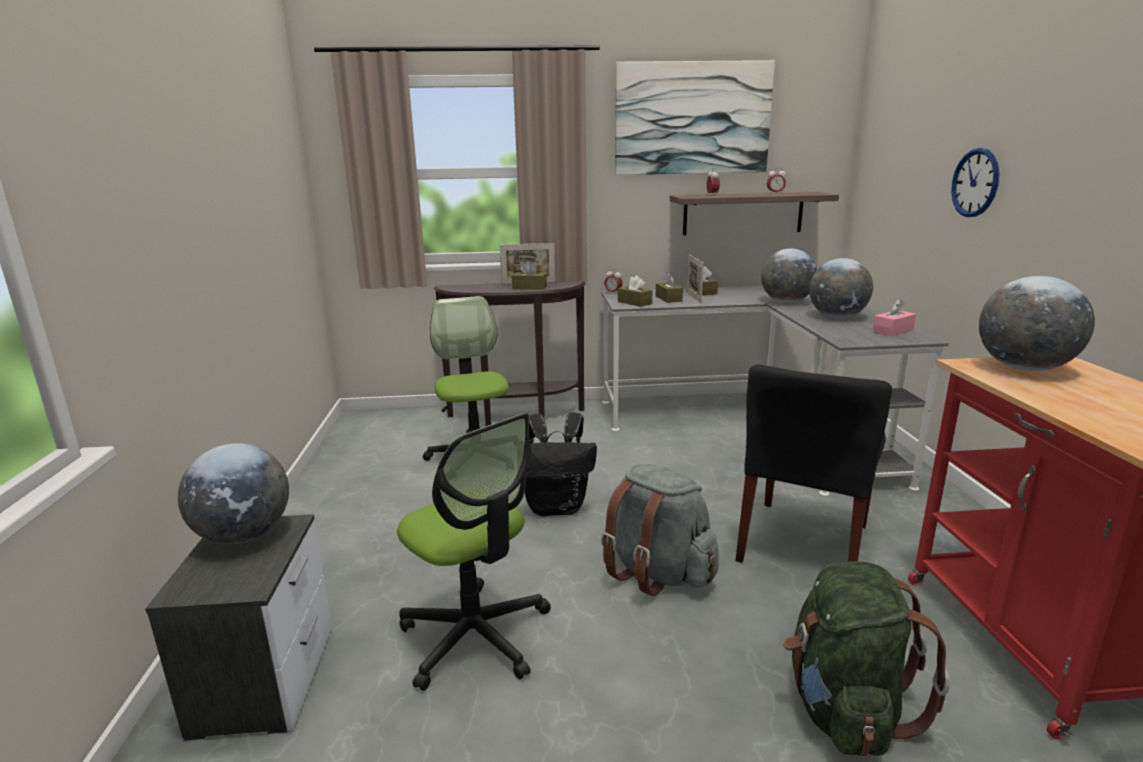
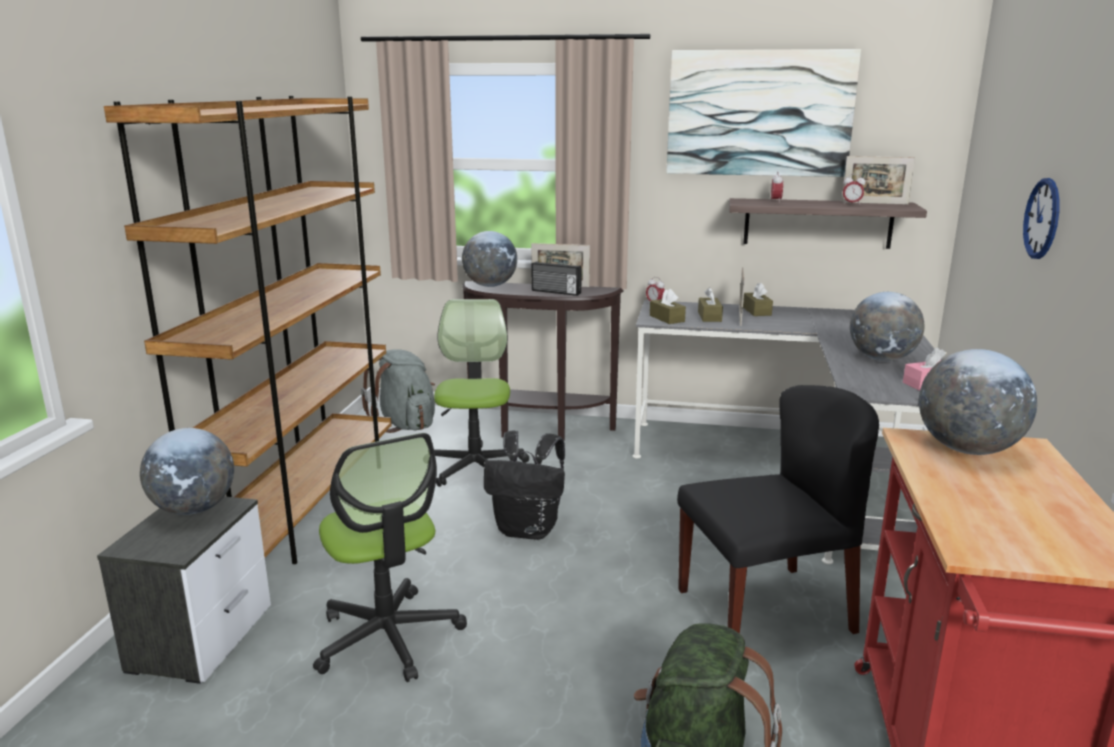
camera: 15 degrees right, 0 degrees up
(321, 518) = (305, 506): none -> brown bookcase
(529, 287) = (555, 292): brown tissue box -> radio
(657, 572) = (590, 611): grey backpack -> grey backpack (405, 424)
(786, 302) = (842, 333): globe -> globe (490, 286)
(790, 193) = (874, 203): none -> picture frame
(803, 543) = (765, 609): black chair -> black chair turned 150 degrees counterclockwise

